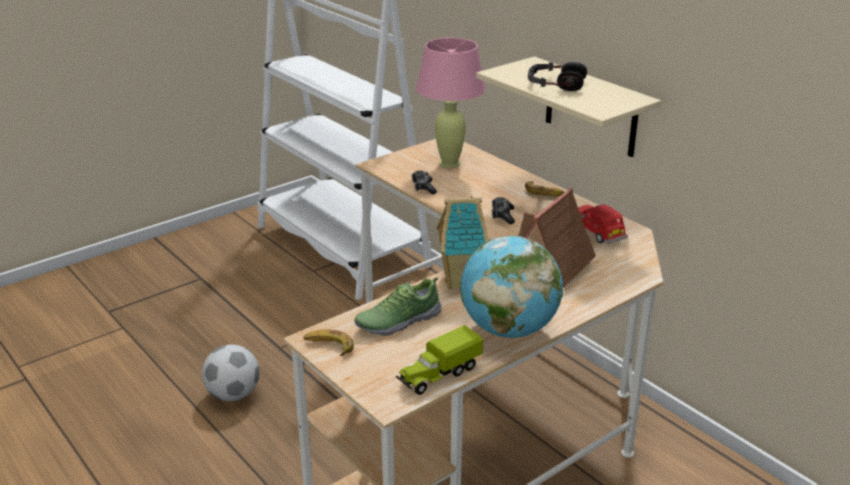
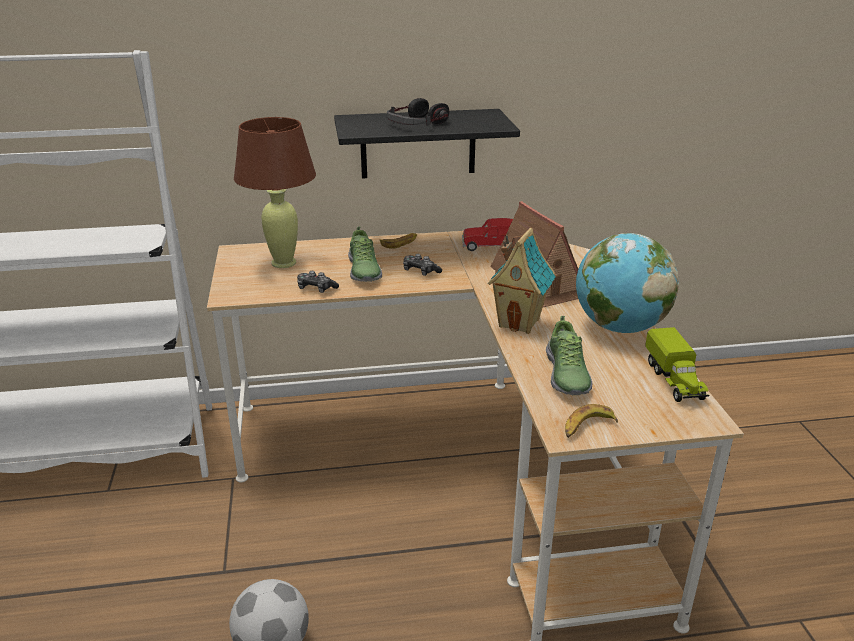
camera: 60 degrees left, 0 degrees up
(449, 164) = (284, 263): pink table lamp -> brown table lamp
(474, 194) = (363, 271): none -> shoe
(591, 108) = (418, 143): beige shelf -> black shelf

